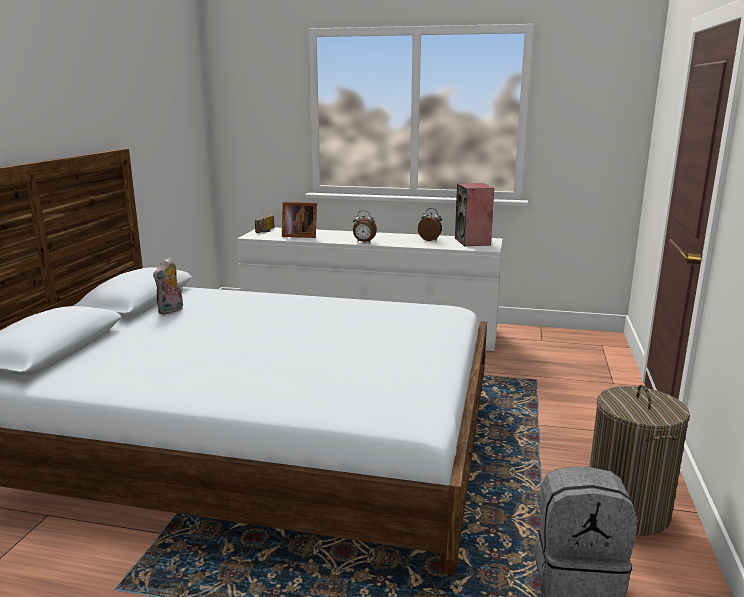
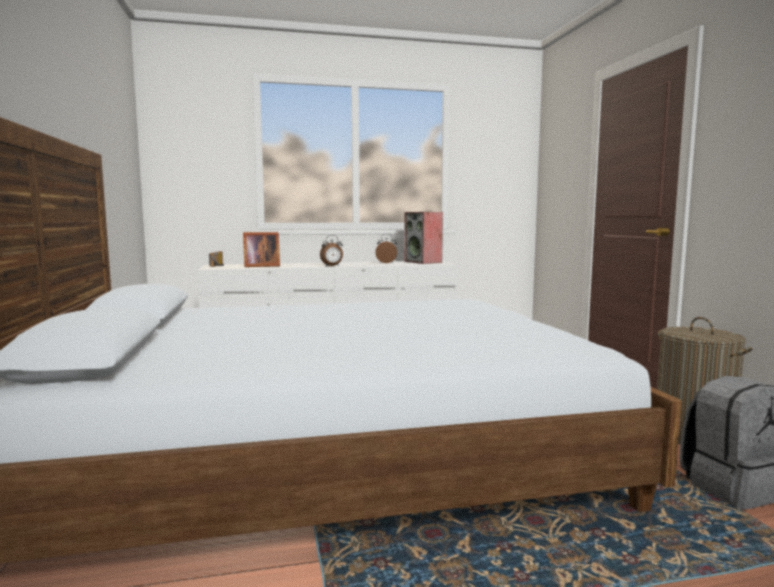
camera: 25 degrees left, 10 degrees down
(171, 311) = (198, 321): plush toy -> none

